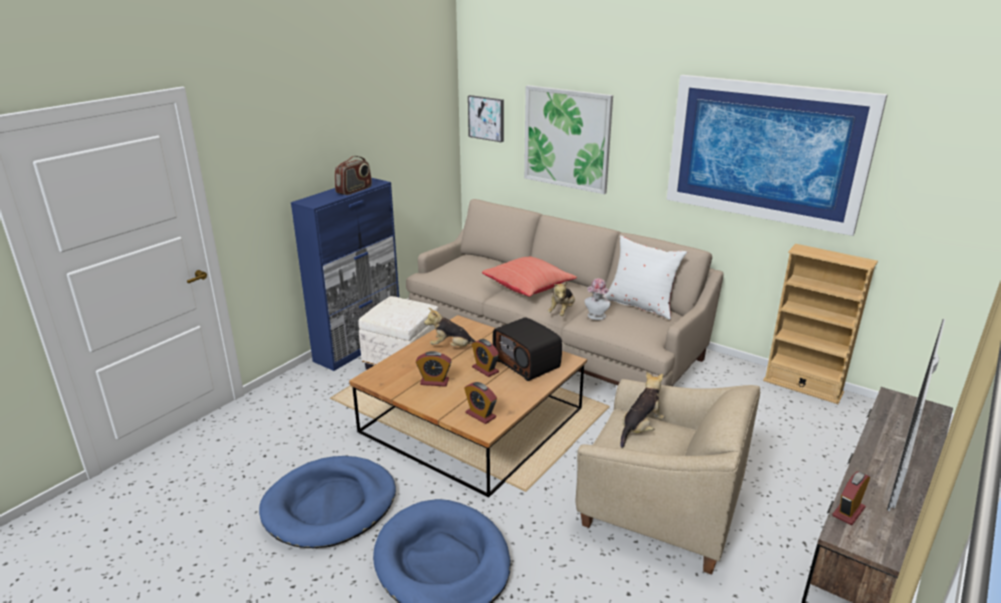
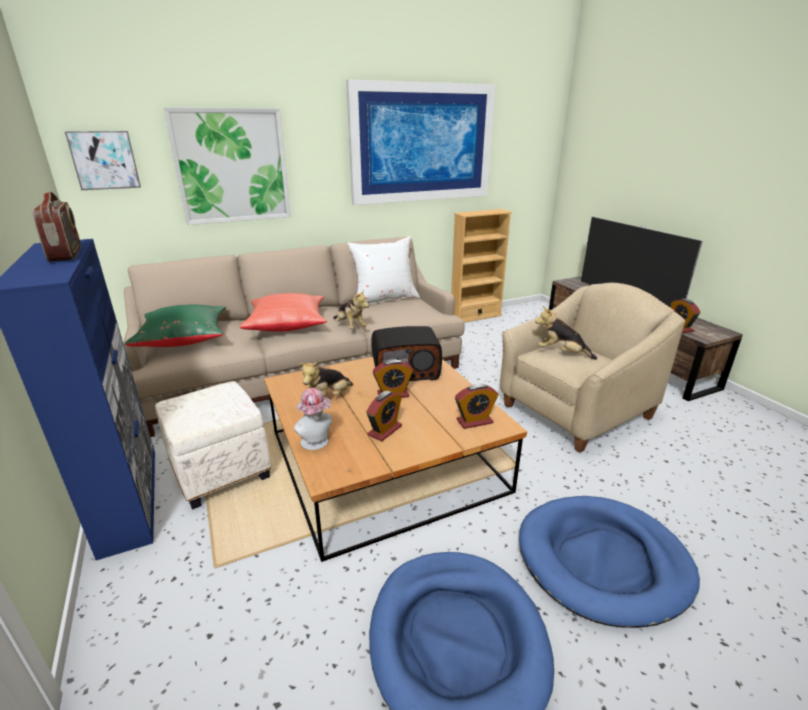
camera: 60 degrees left, 0 degrees up
(464, 266) = (184, 340): none -> green pillow
(596, 317) = (380, 317): hat -> hat (317, 443)
(640, 429) = (561, 353): plush toy -> plush toy turned 45 degrees counterclockwise

